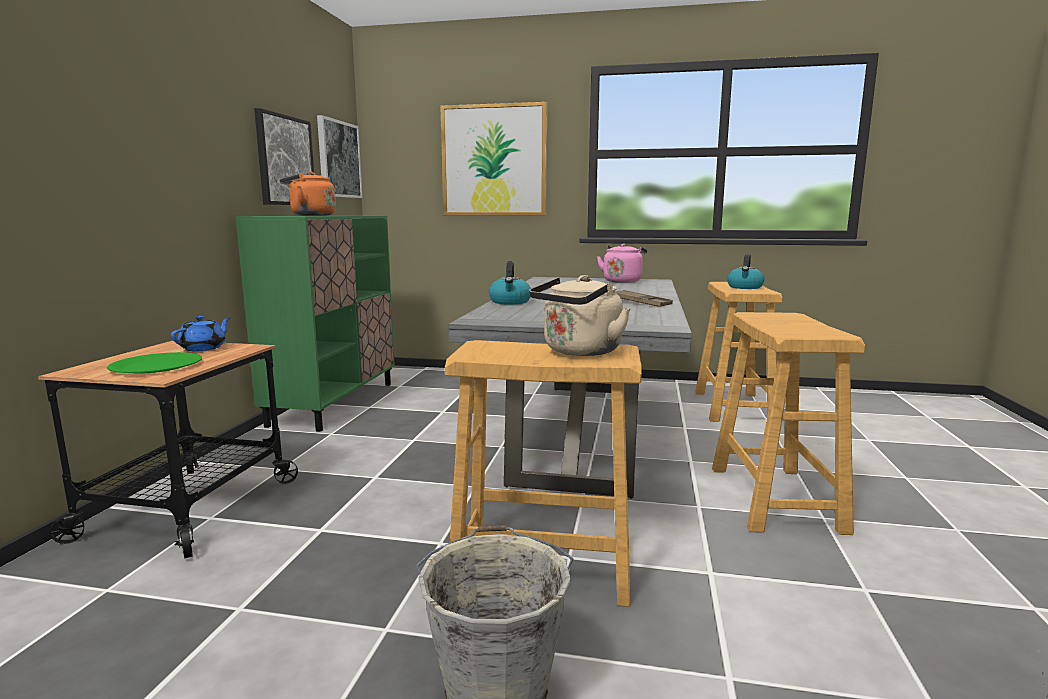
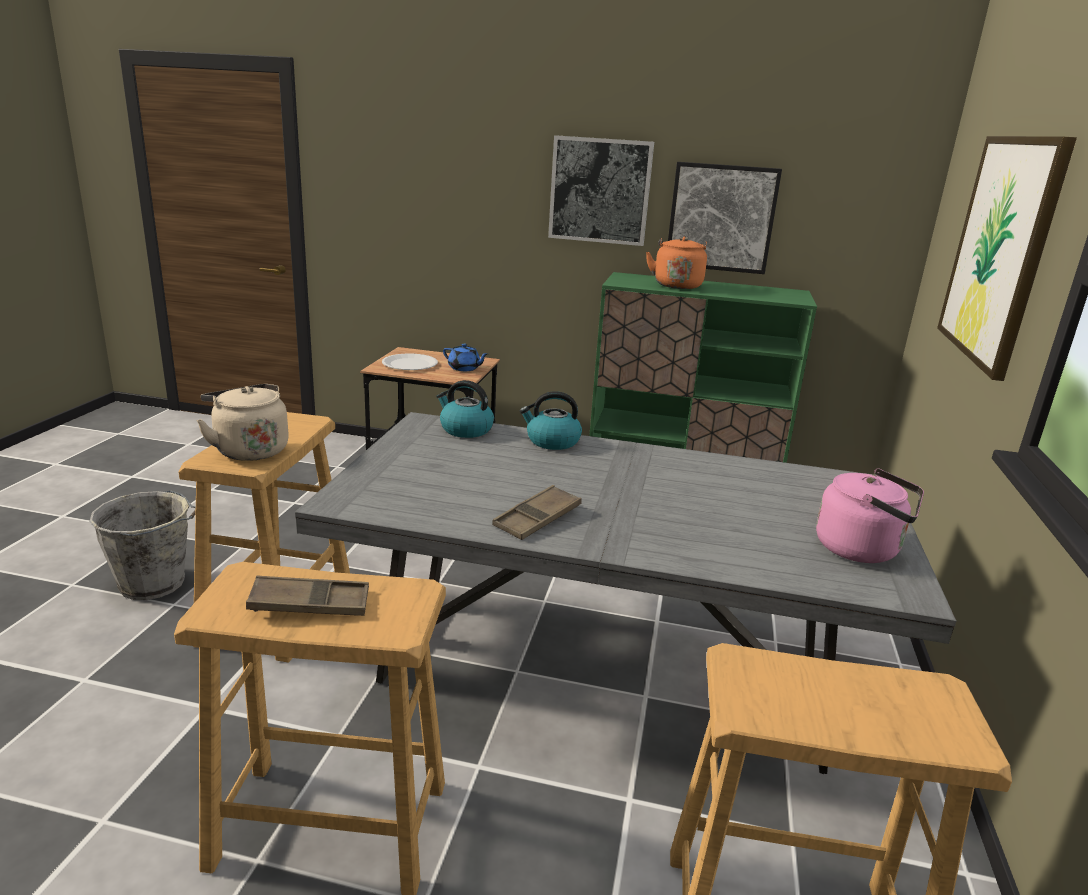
camera: 90 degrees right, 10 degrees up
(156, 366) = (410, 364): green plate -> white plate
(338, 159) = (859, 216): picture -> picture (600, 190)
(745, 287) = (843, 704): kettle -> kettle (465, 429)
(795, 324) = (310, 604): none -> brown tray

